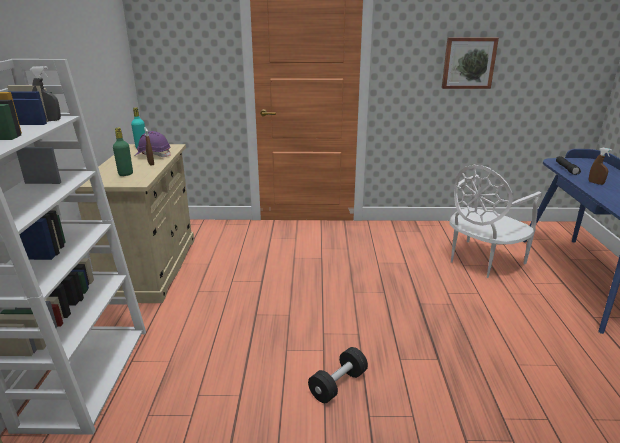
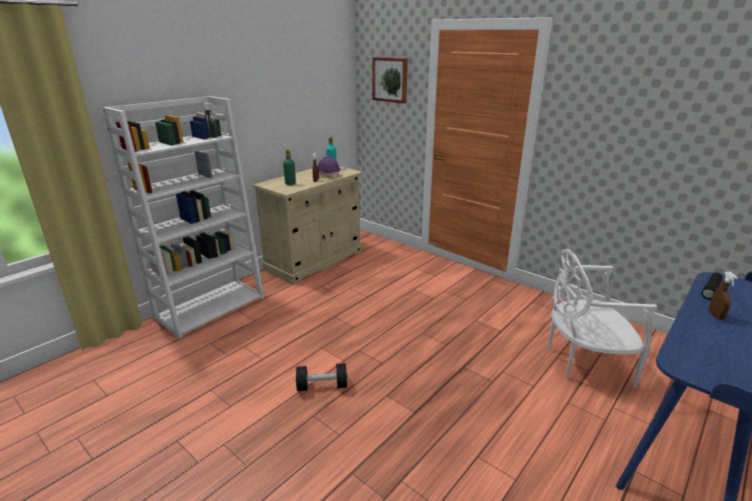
camera: 40 degrees right, 0 degrees up
(468, 63) = (648, 137): picture -> picture (390, 79)

